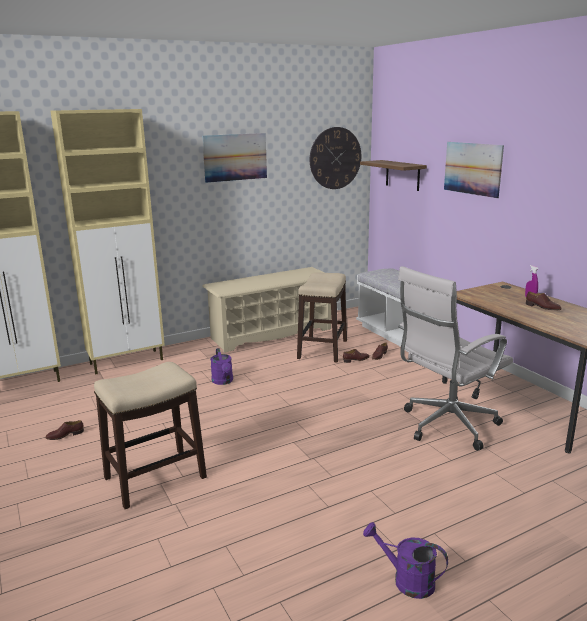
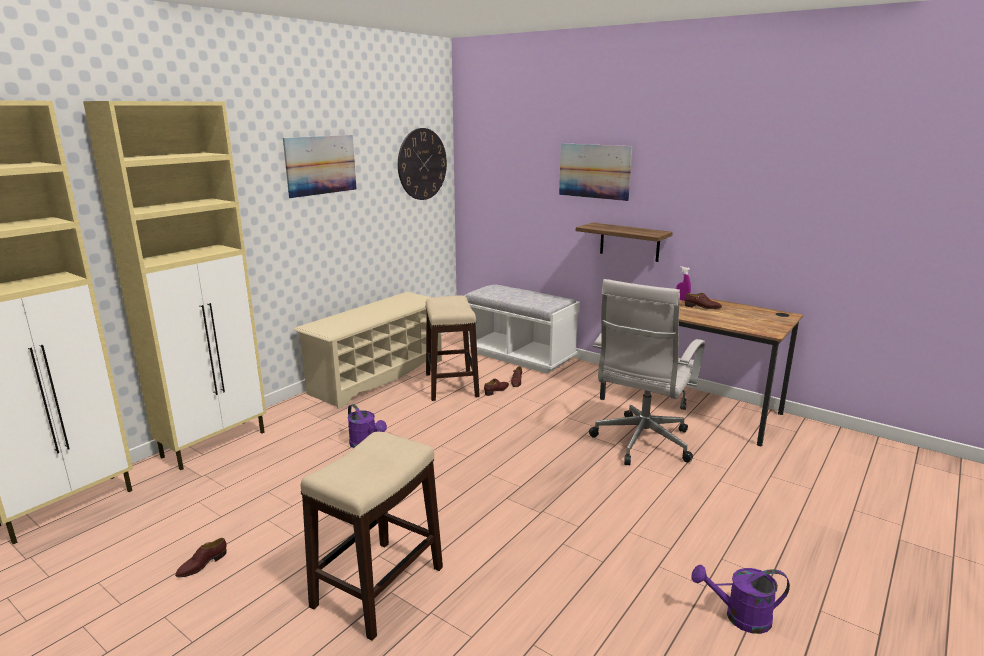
camera: 25 degrees left, 0 degrees up
(402, 175) = (501, 181): shelf -> shelf (629, 242)

